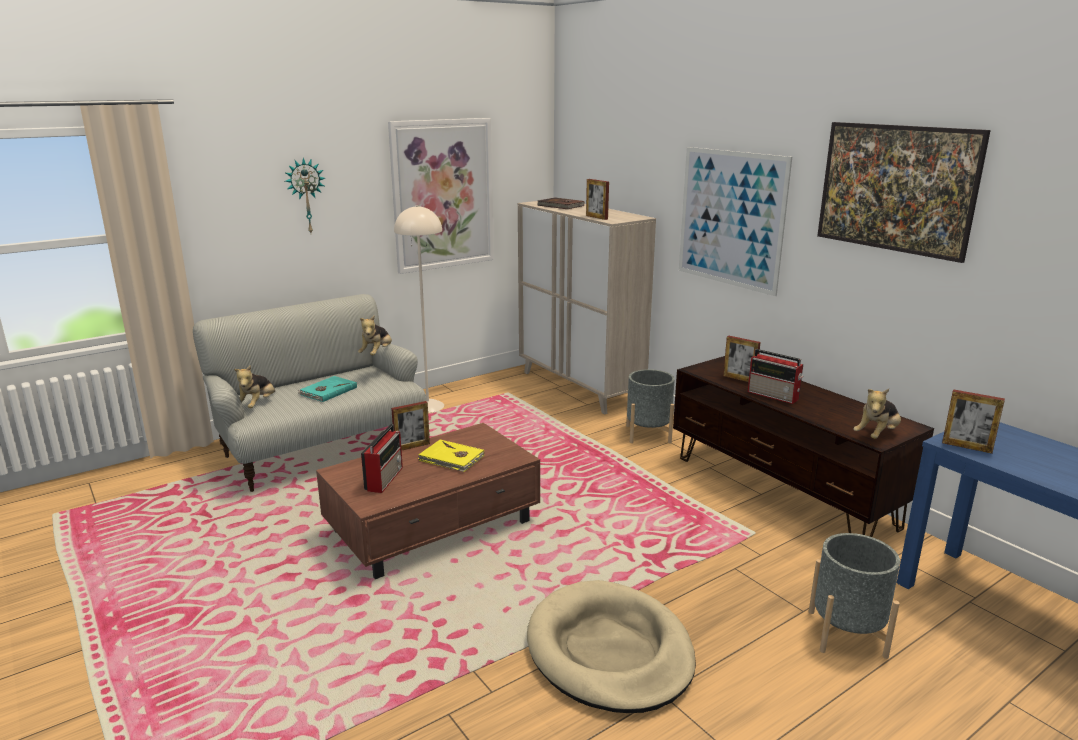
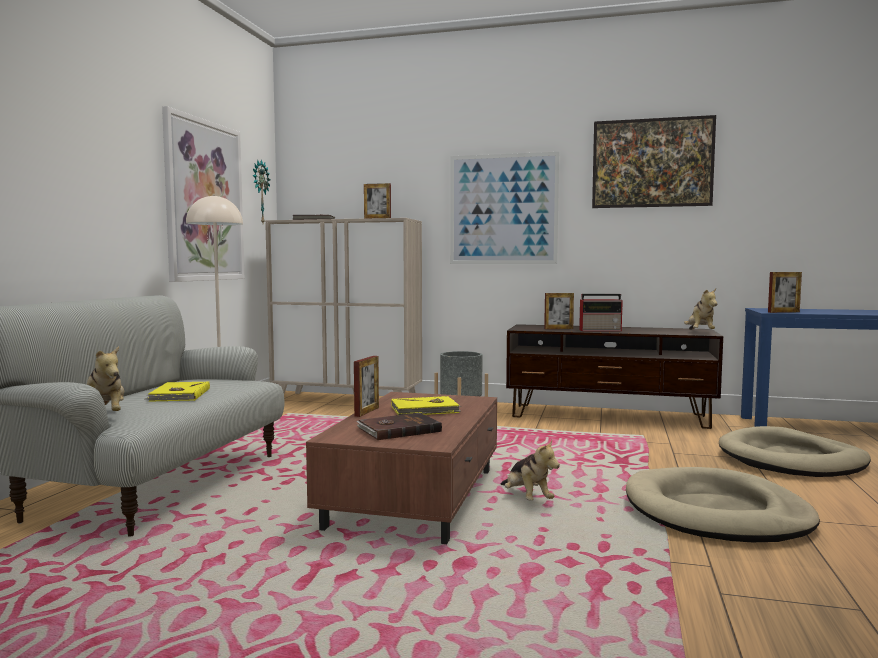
camera: 40 degrees left, 15 degrees down
(306, 196) = (86, 168): wall clock -> wall clock (259, 192)
(327, 391) = (179, 395): turquoise book -> yellow book
(377, 354) = (213, 352): plush toy -> plush toy (527, 498)
(385, 478) = (398, 430): radio -> brown book
(846, 633) = (791, 459): grey planter -> beige dog bed

